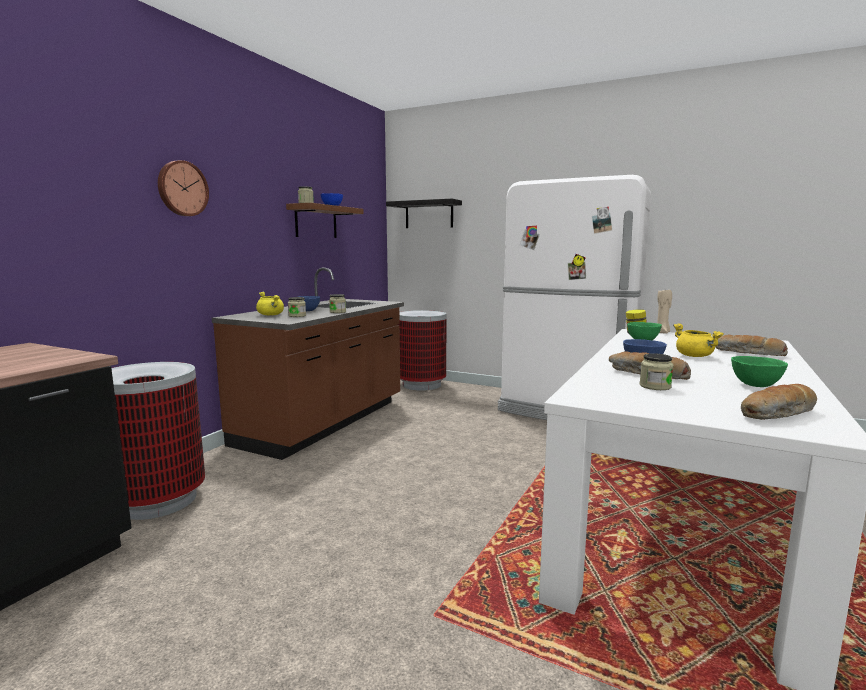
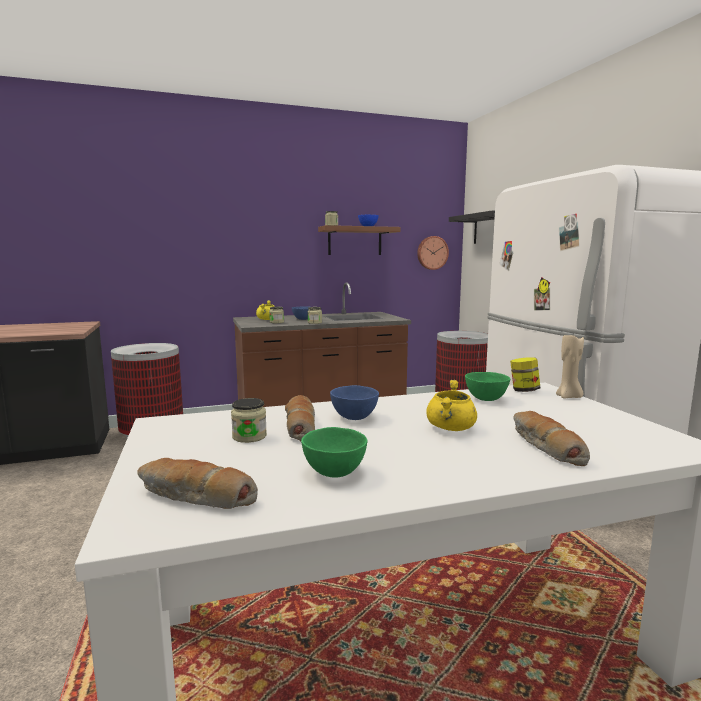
camera: 45 degrees right, 0 degrees up
(182, 188) = (213, 222): wall clock -> wall clock (432, 253)

